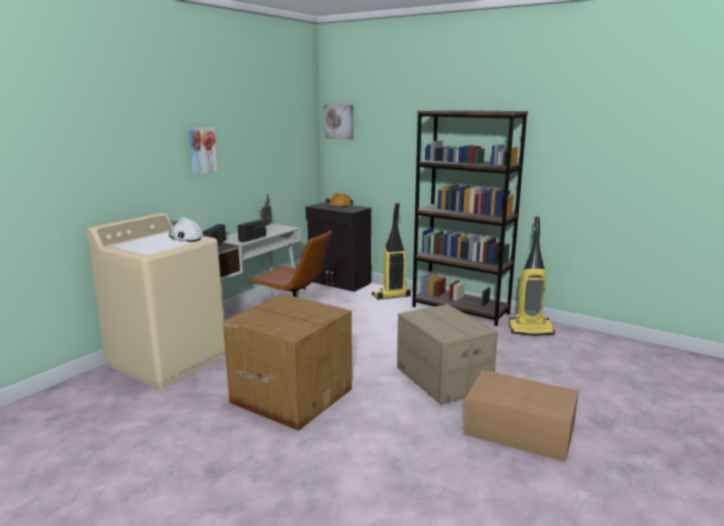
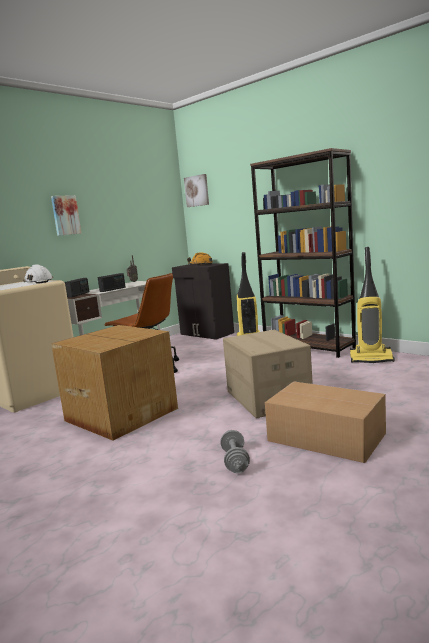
camera: 10 degrees right, 5 degrees down
(440, 459) = (235, 461): none -> grey dumbbell

